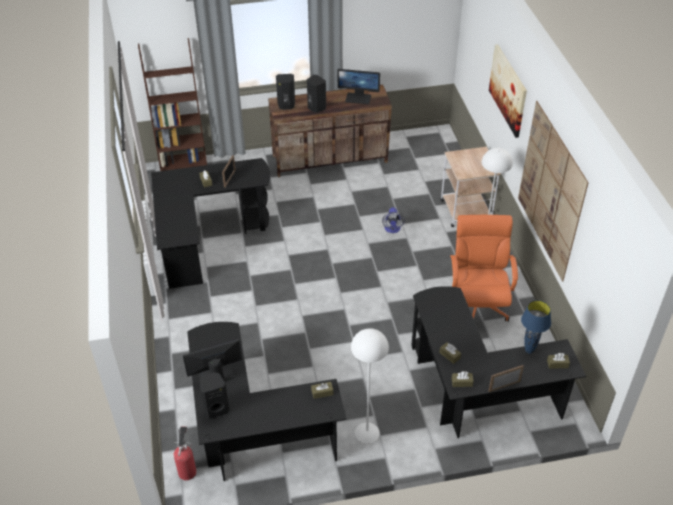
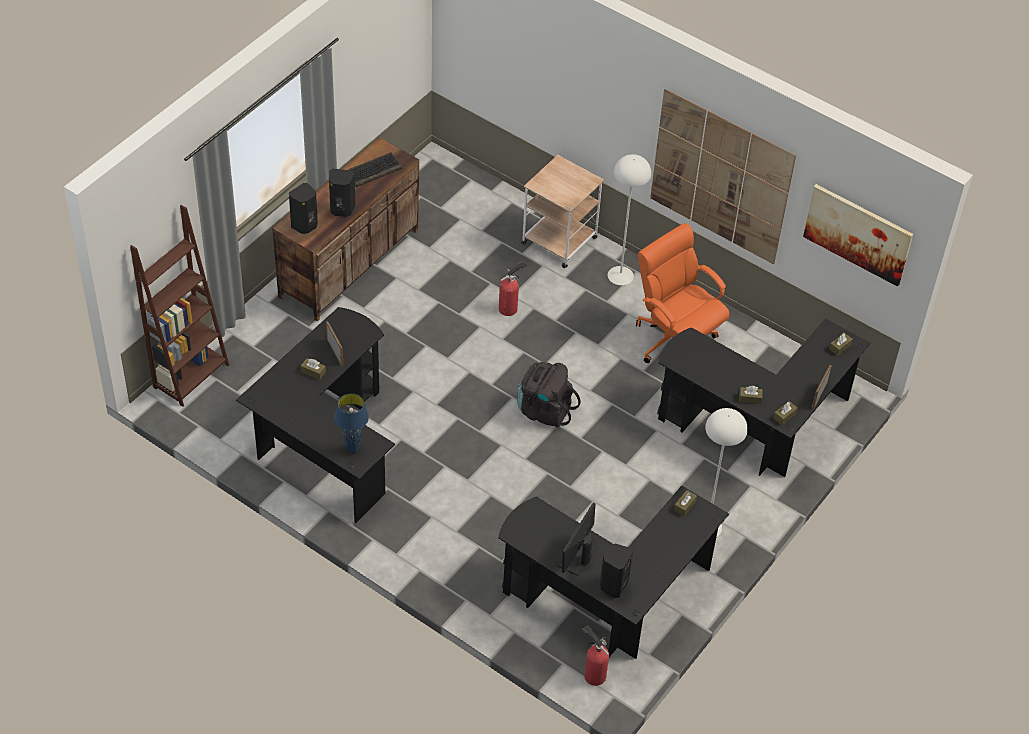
camera: 45 degrees left, 5 degrees up
(346, 296) = (544, 410): none -> black backpack
(358, 98) = (373, 170): monitor -> keyboard
(392, 229) = (509, 308): fan -> fire extinguisher
(508, 90) = (590, 84): picture -> picture (858, 234)
(529, 350) = (806, 349): blue table lamp -> blue table lamp (352, 450)

